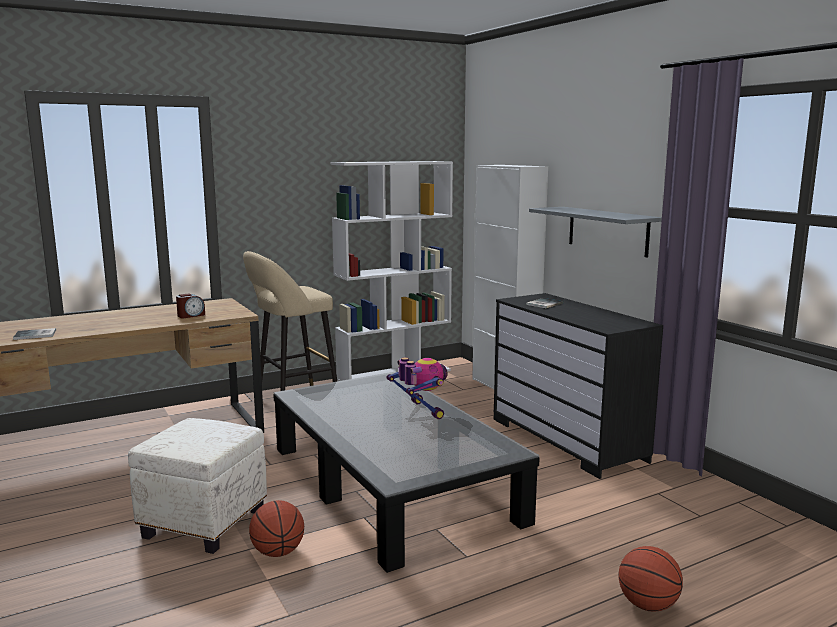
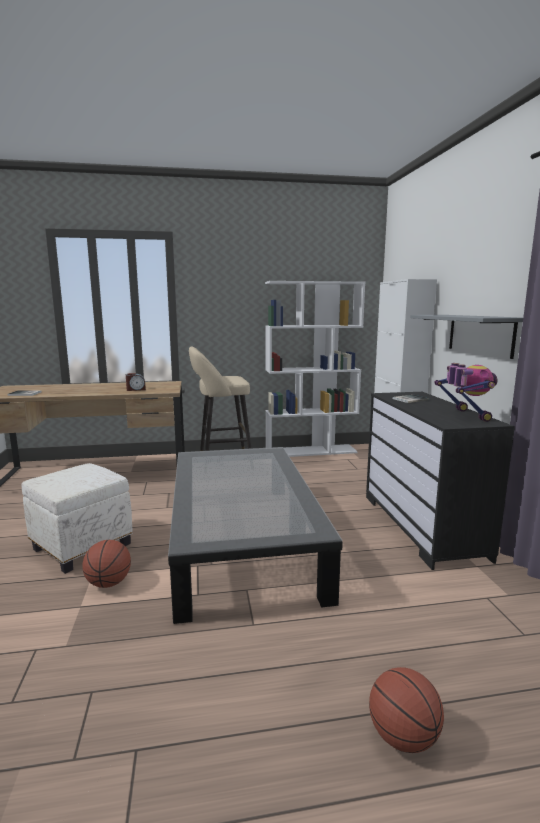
camera: 20 degrees right, 0 degrees up
(420, 411) = (271, 481): toy robot -> toy robot (465, 415)

